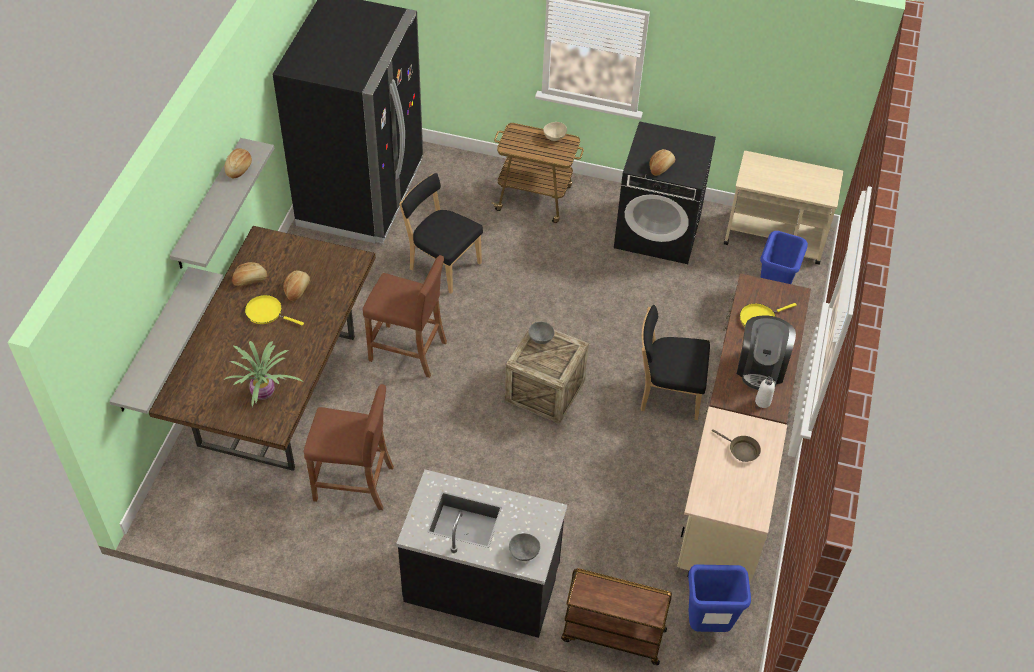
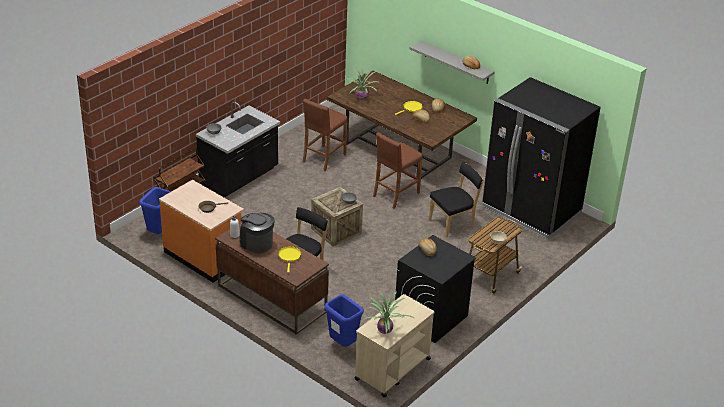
camera: 115 degrees right, 15 degrees down
(153, 341) = (395, 56): grey shelf -> none
(719, 530) = (204, 257): beige counter -> orange counter
(815, 181) = (385, 331): none -> potted plant

